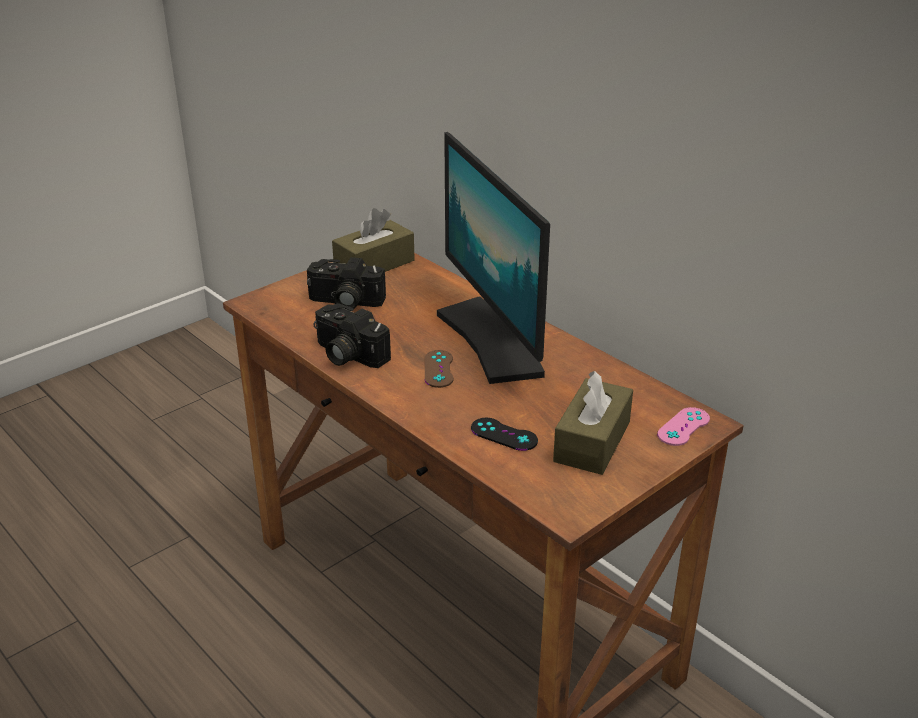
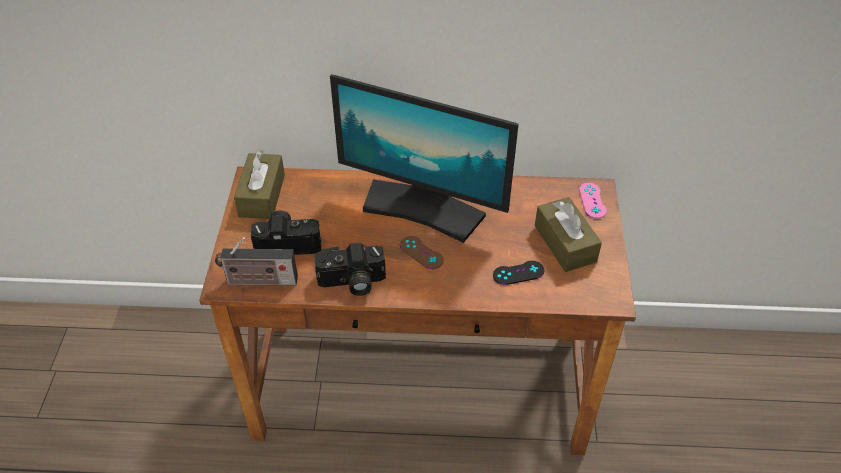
camera: 45 degrees left, 15 degrees up
(280, 314) = (259, 281): none -> radio
(344, 302) = (288, 241): camera -> camera turned 150 degrees counterclockwise

